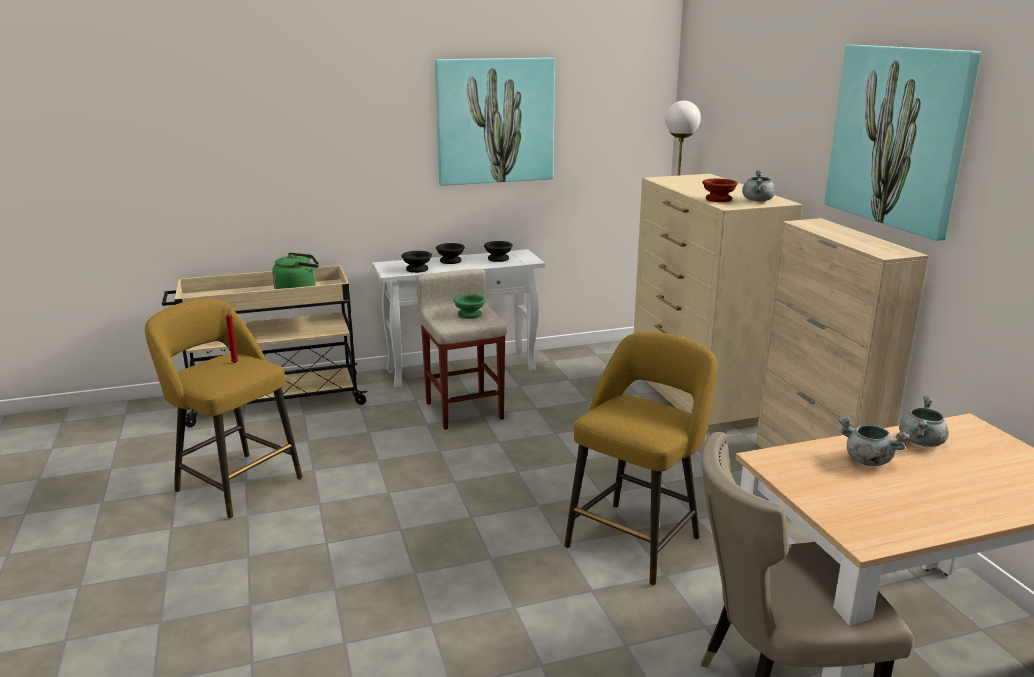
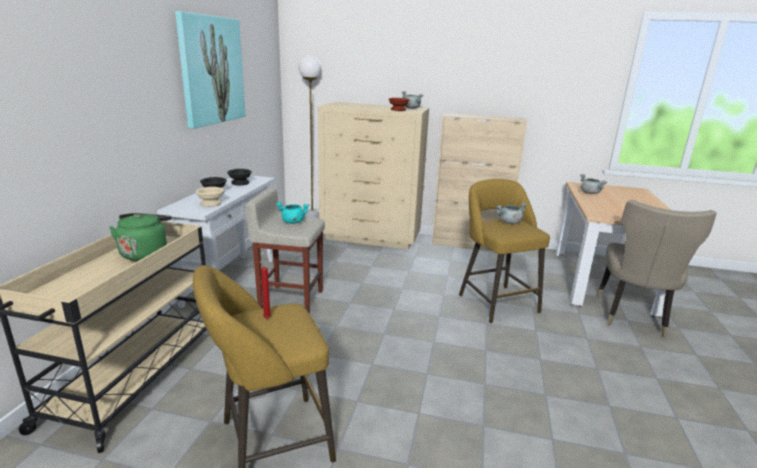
camera: 60 degrees left, 0 degrees up
(418, 269) = (212, 203): black bowl -> beige bowl
(468, 314) = (292, 222): green bowl -> turquoise cooking pot
(867, 460) = (604, 203): grey cooking pot -> grey cooking pot (509, 222)
(898, 137) = (497, 63): picture -> none

